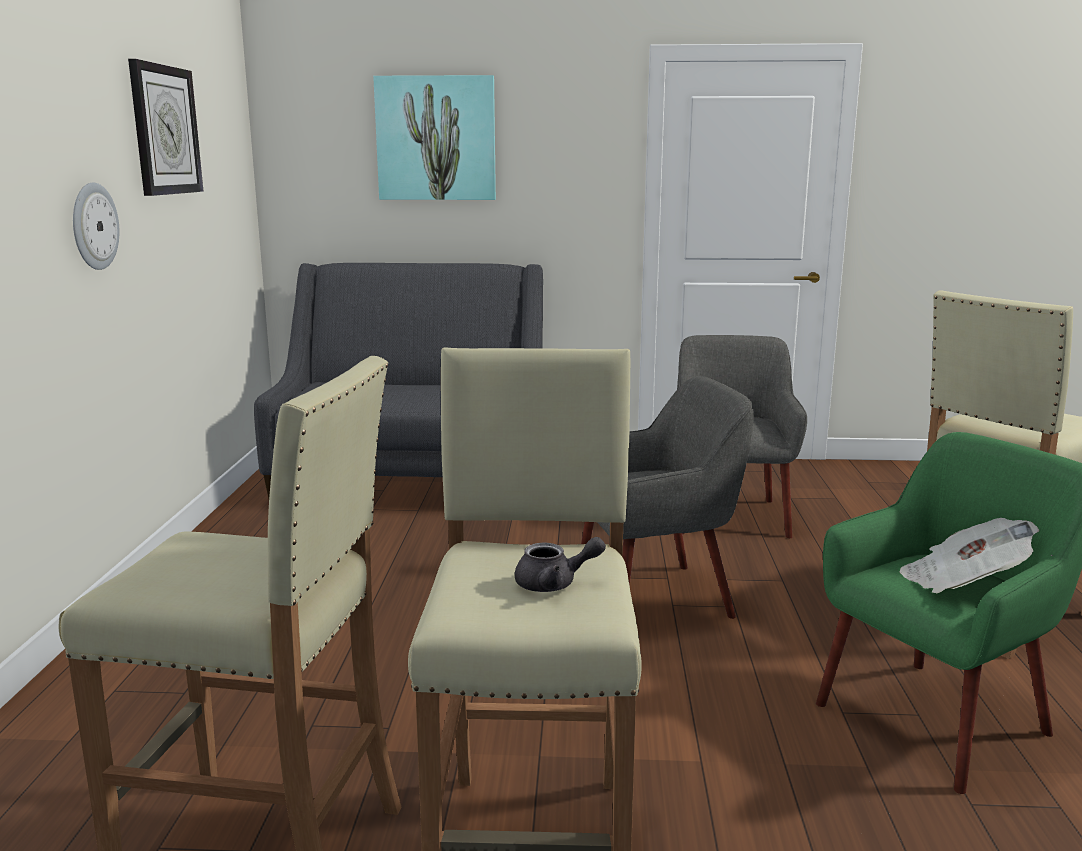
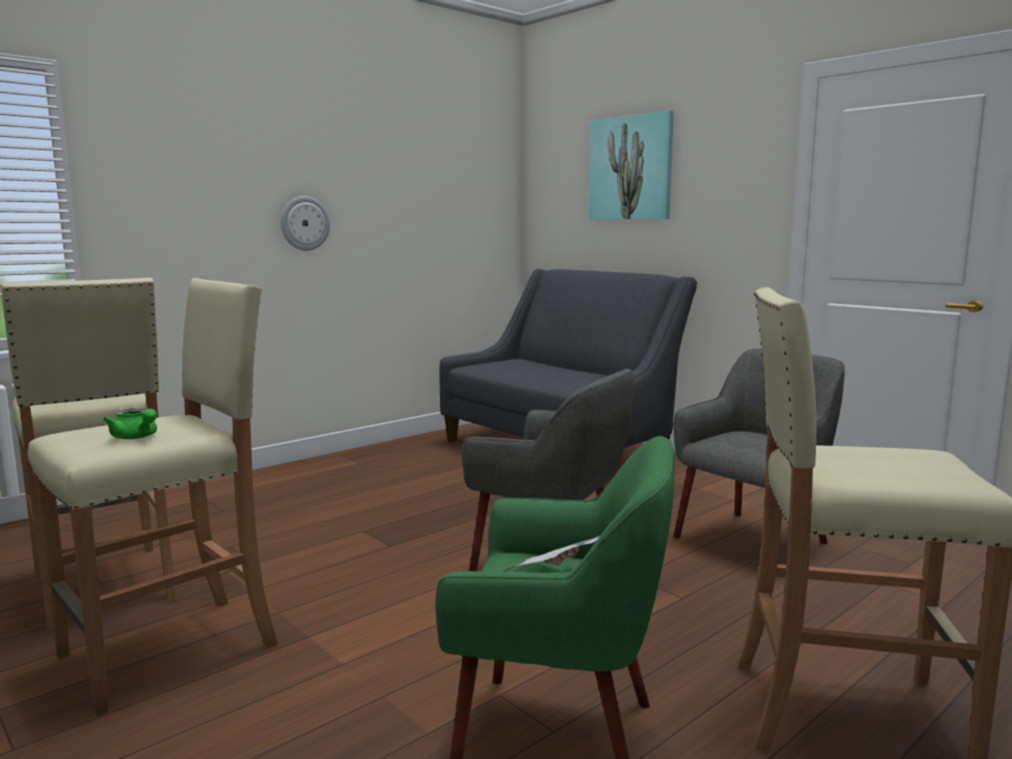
camera: 45 degrees right, 5 degrees down
(165, 130) = (400, 166): wall clock -> none
(554, 583) = (136, 437): grey teapot -> green teapot

